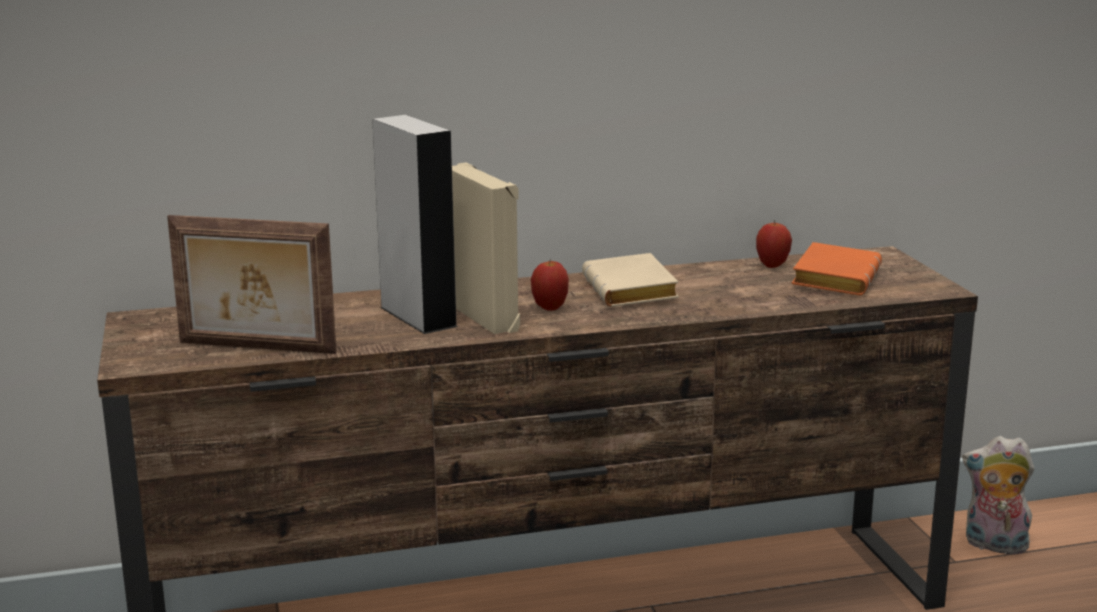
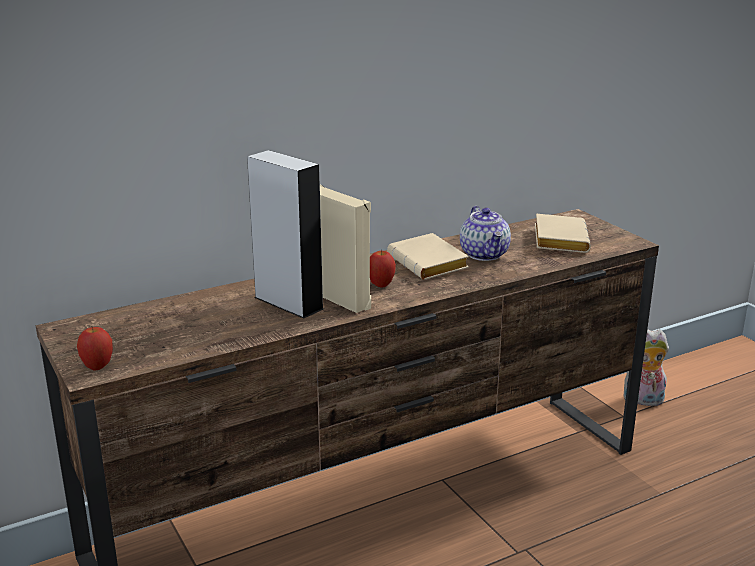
camera: 15 degrees left, 5 degrees up
(256, 348) = (181, 346): picture frame -> none
(716, 287) = (485, 254): none -> teapot
(772, 266) = (511, 233): apple -> apple (98, 367)
(833, 278) = (558, 239): orange book -> beige book

